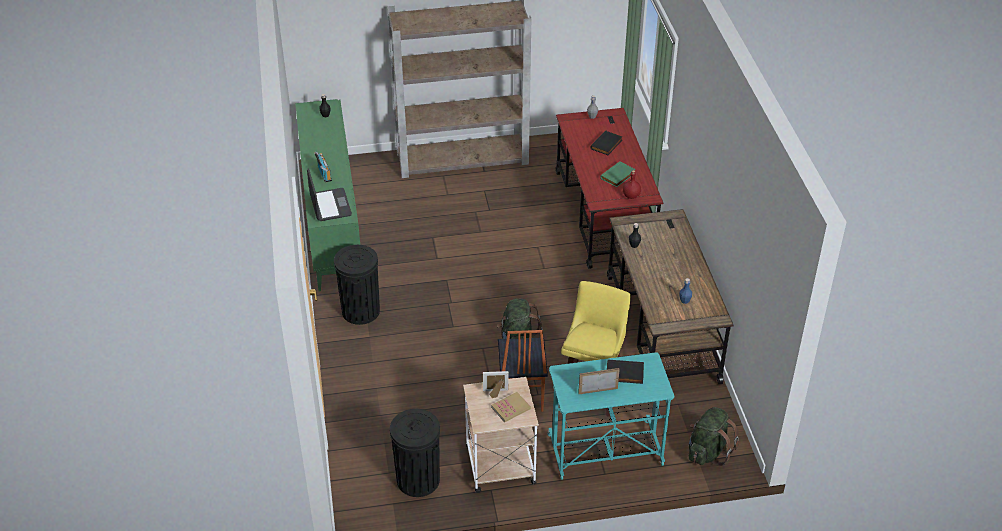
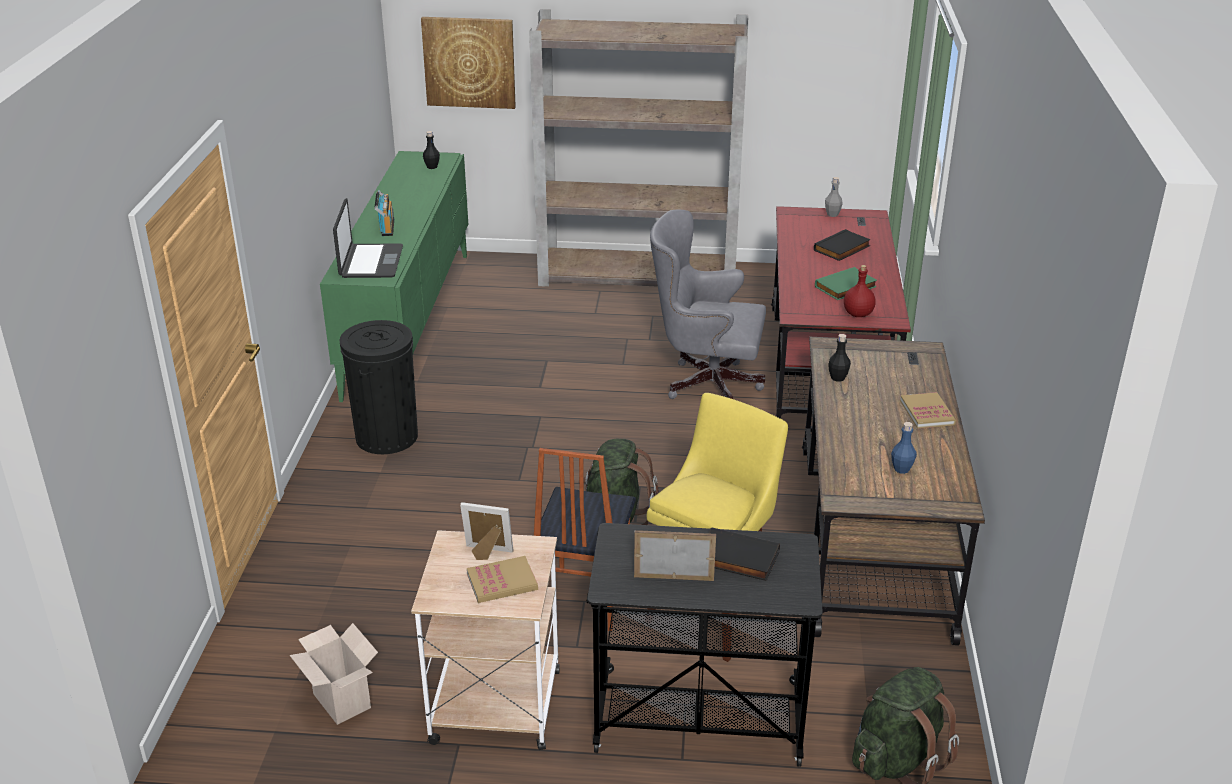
camera: 15 degrees right, 10 degrees down
(340, 42) = (469, 62): none -> picture
(418, 480) = (339, 700): black trash can -> cardboard box
(535, 238) = (706, 384): none -> grey office chair
(605, 450) = (698, 717): turquoise desk -> black desk
(687, 261) = (927, 412): none -> book

